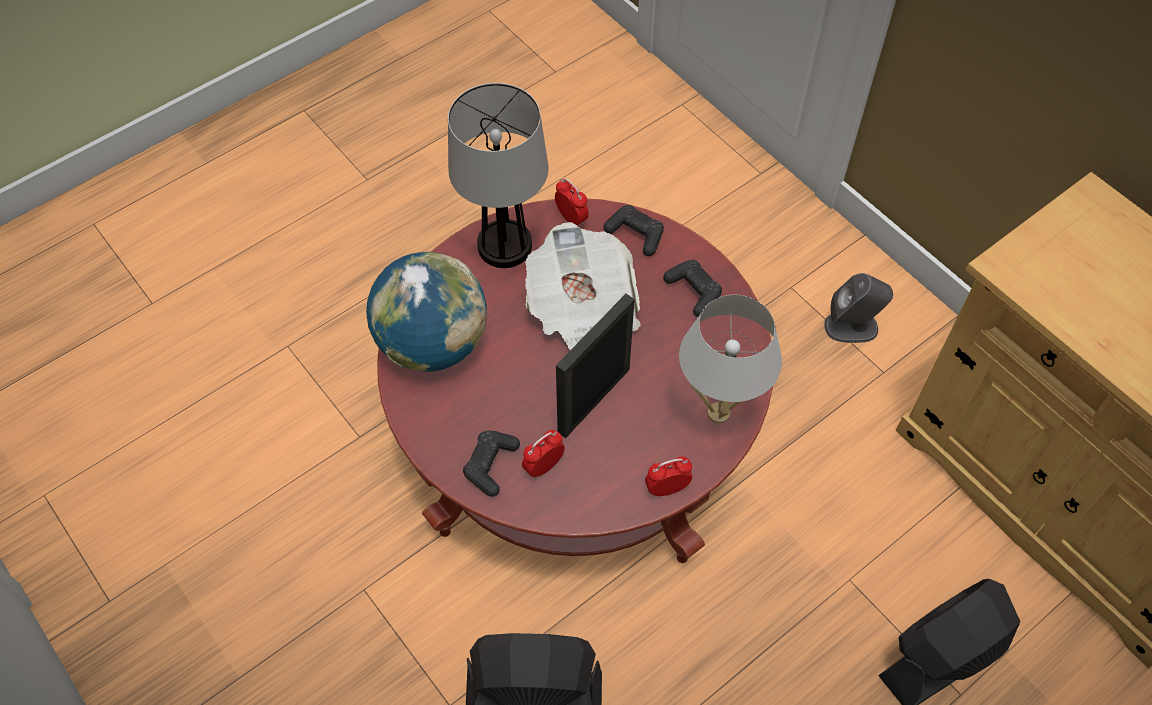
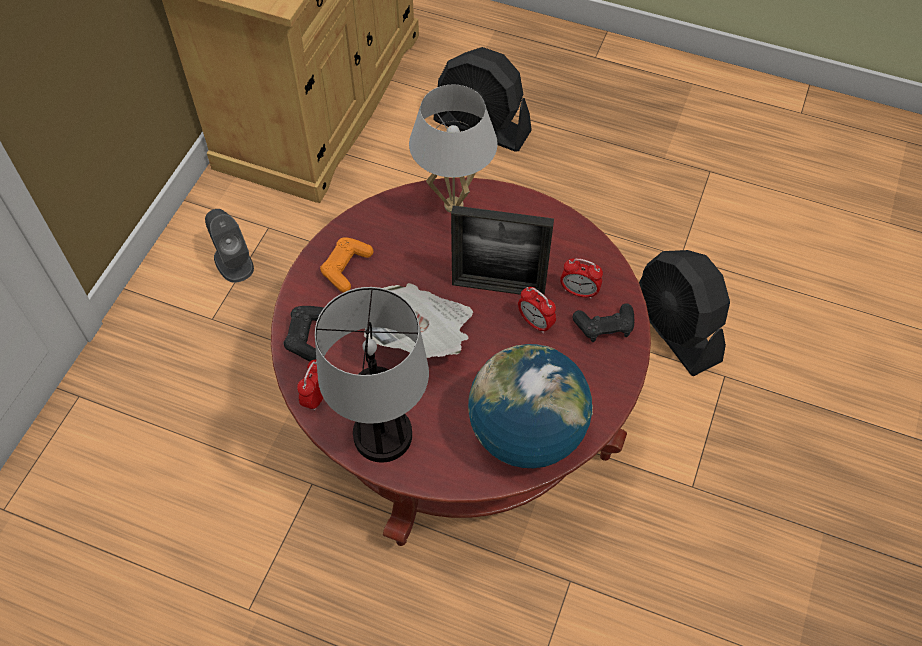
camera: 120 degrees left, 0 degrees up
(667, 489) = (539, 209): alarm clock -> alarm clock (535, 323)
(693, 291) = (346, 268): black game controller -> orange game controller

